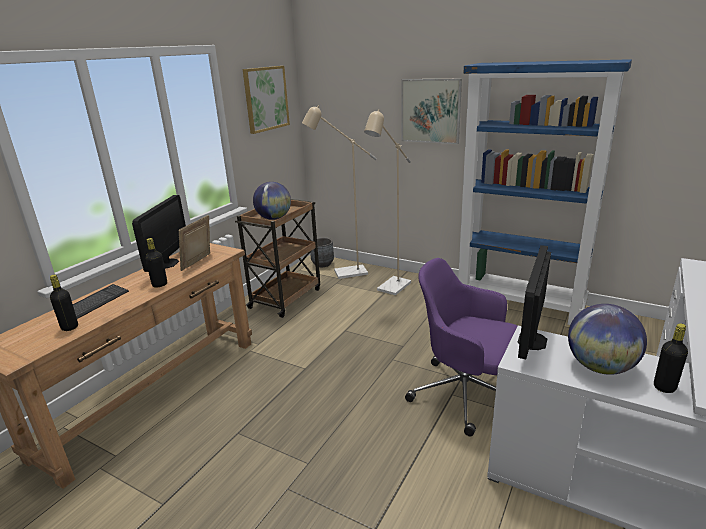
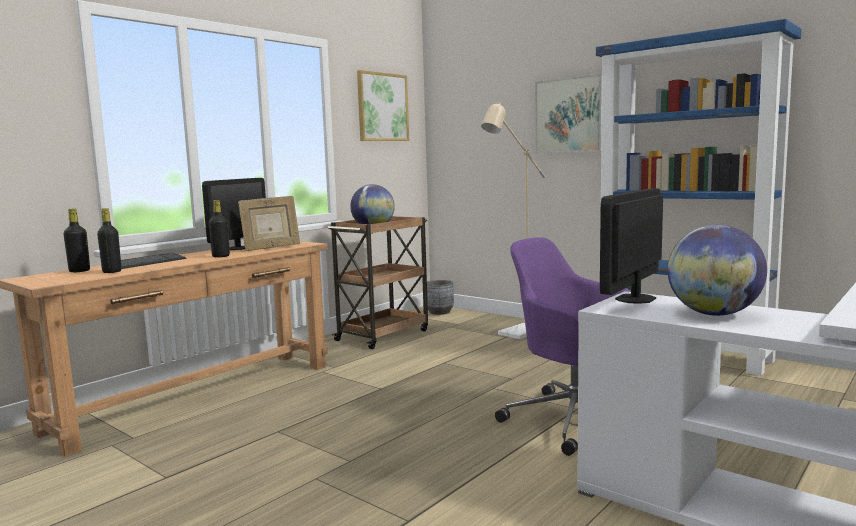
camera: 10 degrees right, 15 degrees down
(198, 262) = (271, 248): picture frame -> picture frame turned 150 degrees counterclockwise
(344, 273) = (463, 320): beige floor lamp -> none
(664, 387) = (794, 326): black bottle -> black bottle (79, 271)

